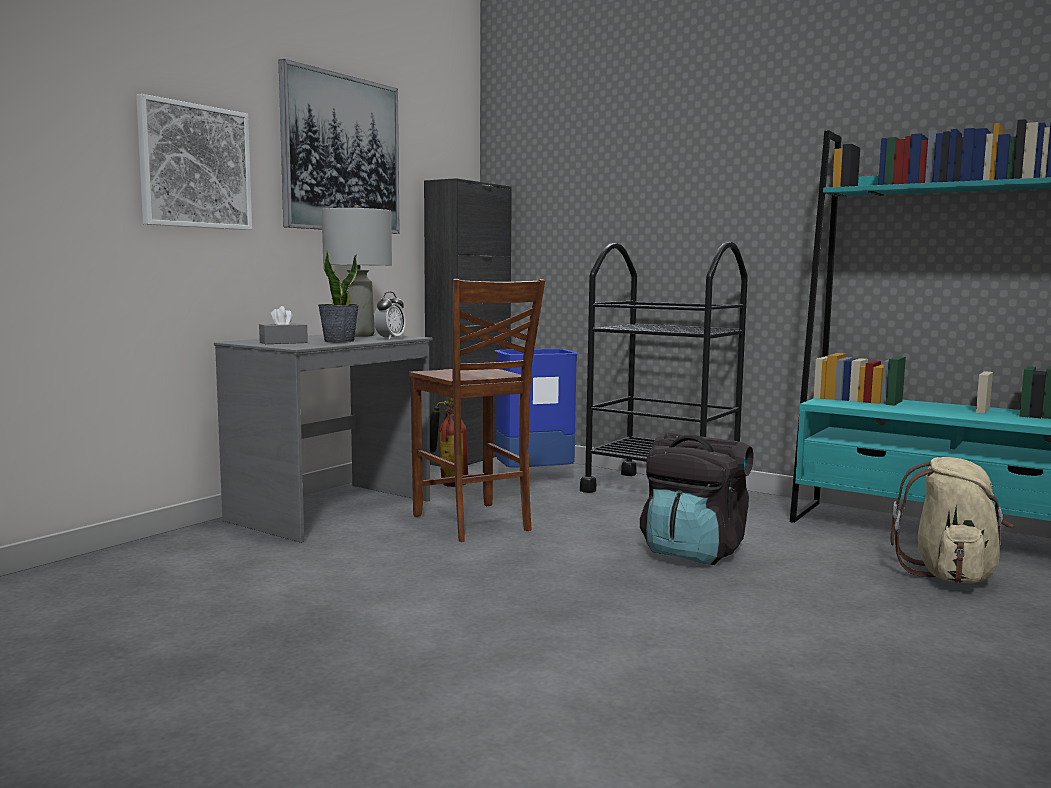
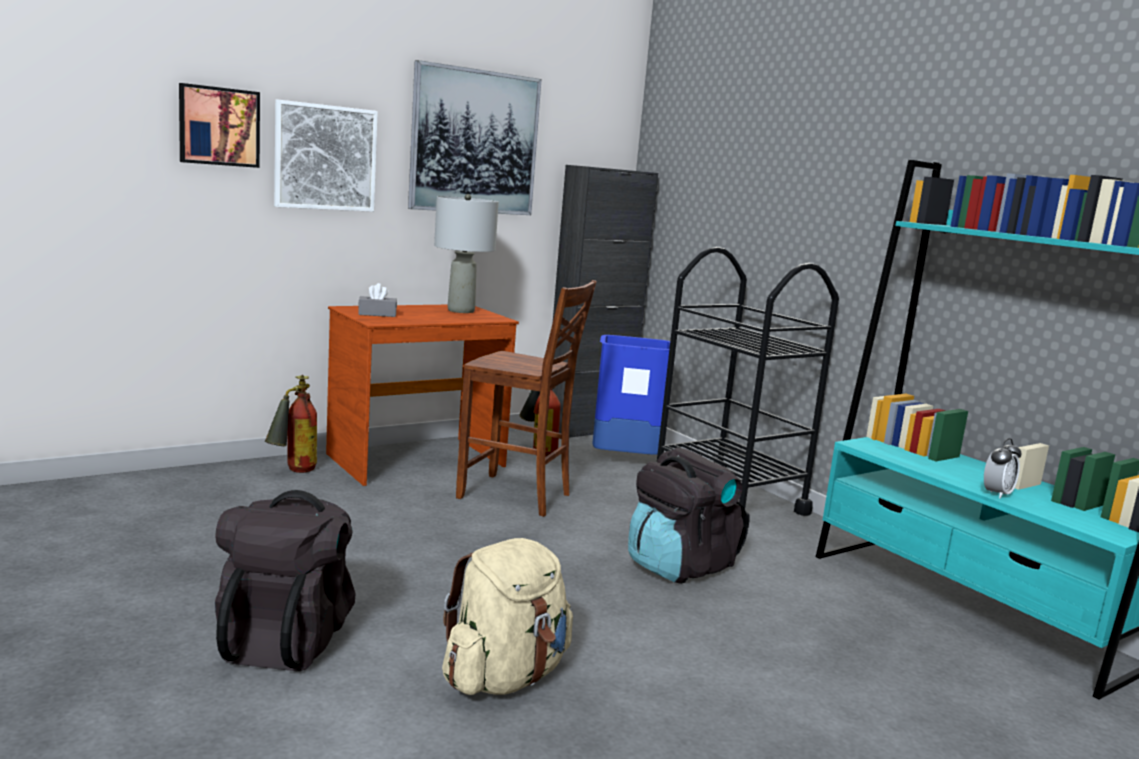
camera: 20 degrees right, 5 degrees up
(73, 124) = (219, 126): none -> picture
(203, 543) = (293, 472): none -> fire extinguisher
(332, 511) = (416, 461): grey desk -> brown desk
(339, 341) = (425, 318): potted plant -> none
(390, 339) = (476, 319): alarm clock -> alarm clock (997, 494)
(395, 708) = (286, 639): none -> black backpack
(473, 523) = (517, 496): brown chair -> brown chair turned 60 degrees counterclockwise
(950, 575) = (906, 649): beige backpack -> beige backpack (505, 677)

